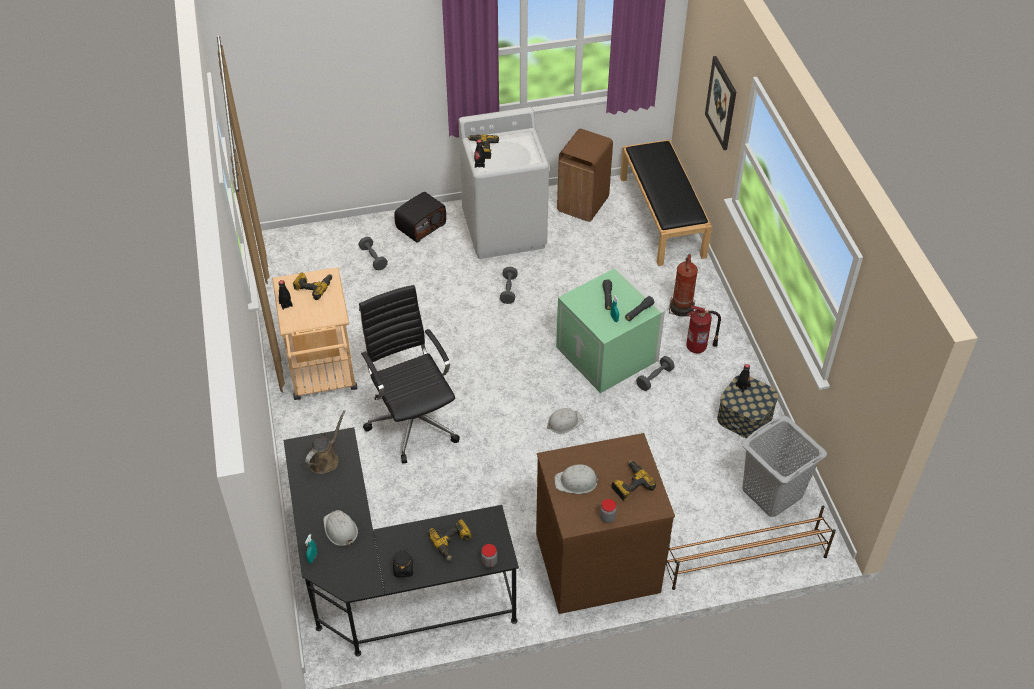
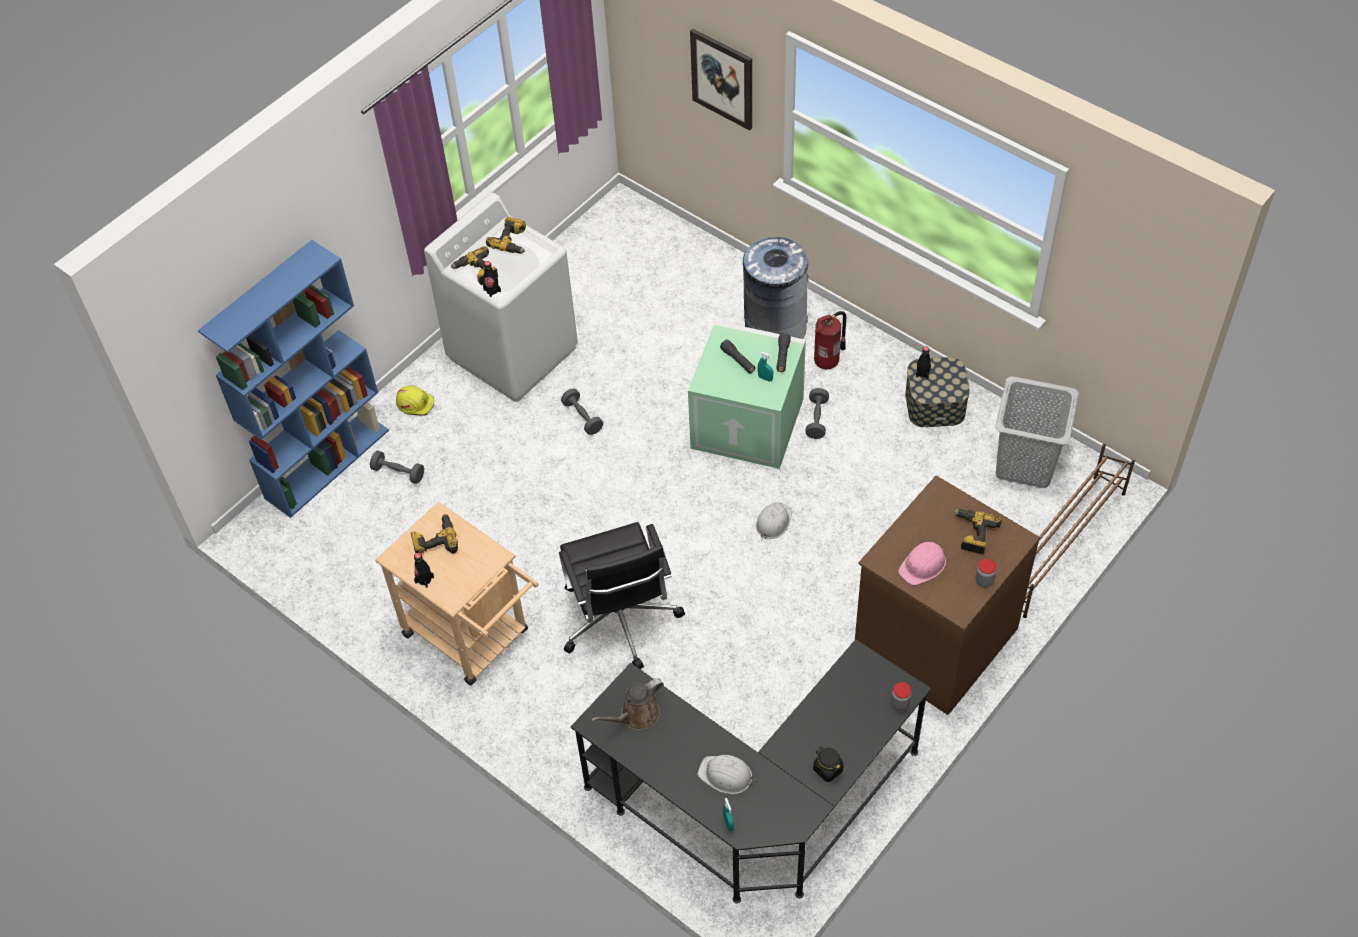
camera: 35 degrees left, 5 degrees up
(325, 459) = (636, 716): brown watering can -> brown watering can turned 120 degrees counterclockwise
(341, 230) = (327, 463): none -> blue bookcase
(413, 420) = (620, 621): black office chair -> black office chair turned 135 degrees counterclockwise
(421, 226) = (415, 403): radio -> yellow hard hat
(452, 543) = (847, 709): power drill -> power drill (512, 241)
(576, 482) = (923, 565): white hard hat -> pink hard hat
(583, 204) = (570, 274): brown trash can -> none
(662, 217) = (666, 241): black bench -> none
(682, 307) = (775, 328): fire extinguisher -> grey trash can

